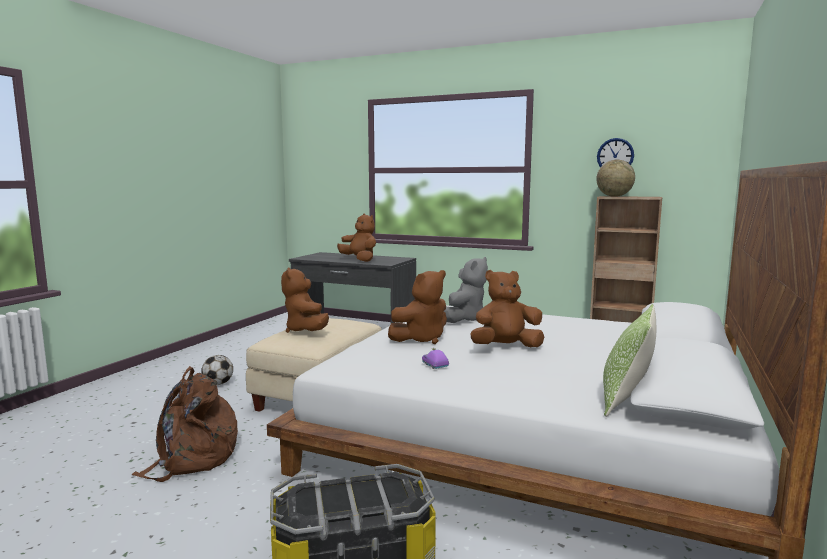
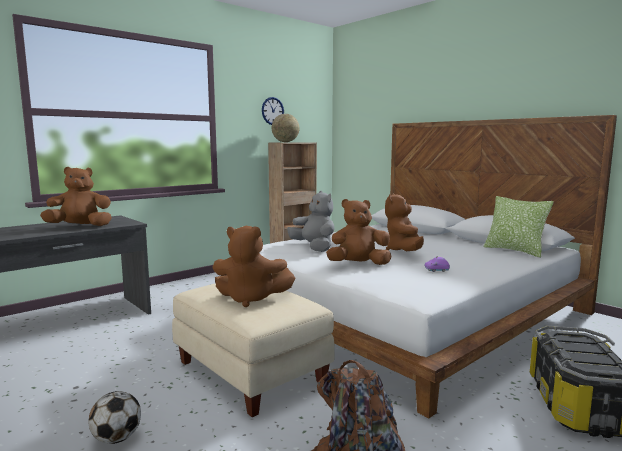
camera: 65 degrees left, 0 degrees up
(421, 339) = (358, 265): brown plush toy -> brown plush toy turned 90 degrees counterclockwise

